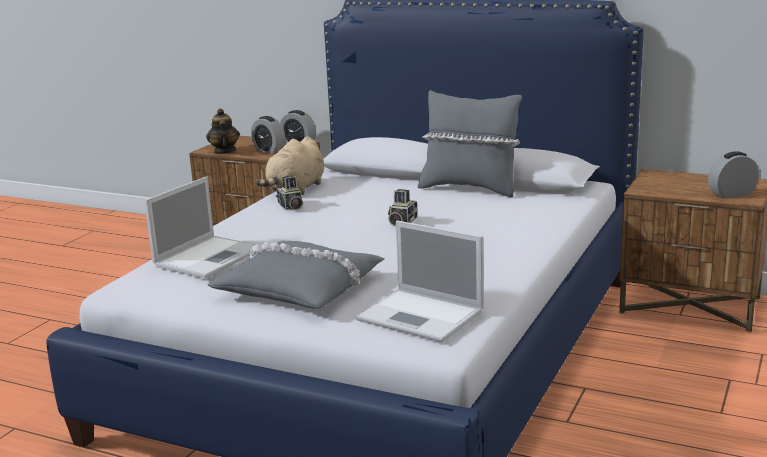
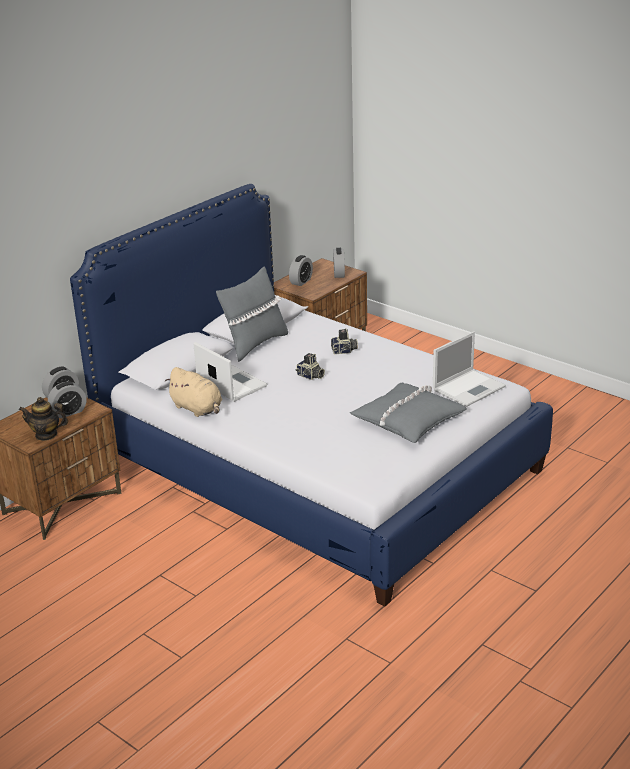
camera: 75 degrees left, 10 degrees up
(209, 257) = (339, 448): laptop -> laptop (230, 384)
(290, 207) = (242, 413): camera -> camera (344, 351)
(675, 180) = (301, 281): none -> alarm clock

